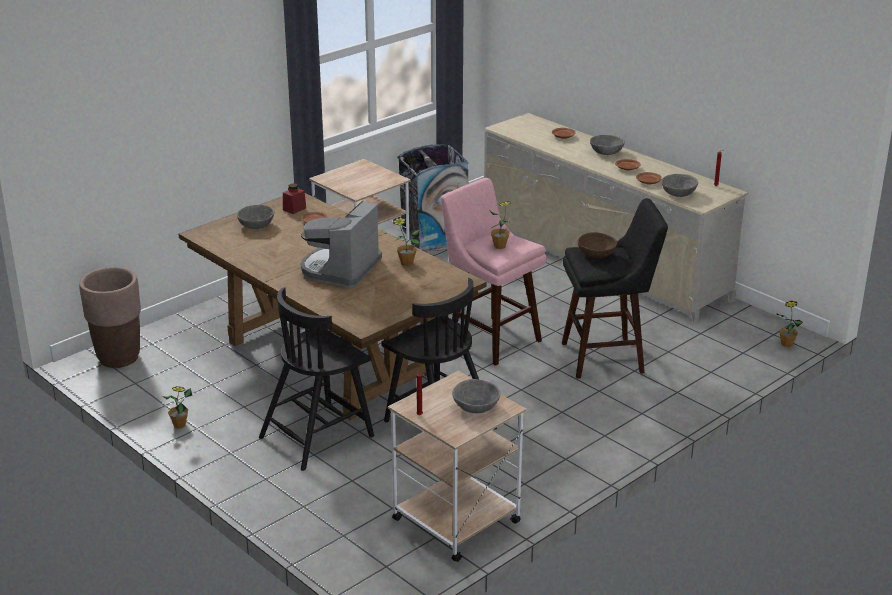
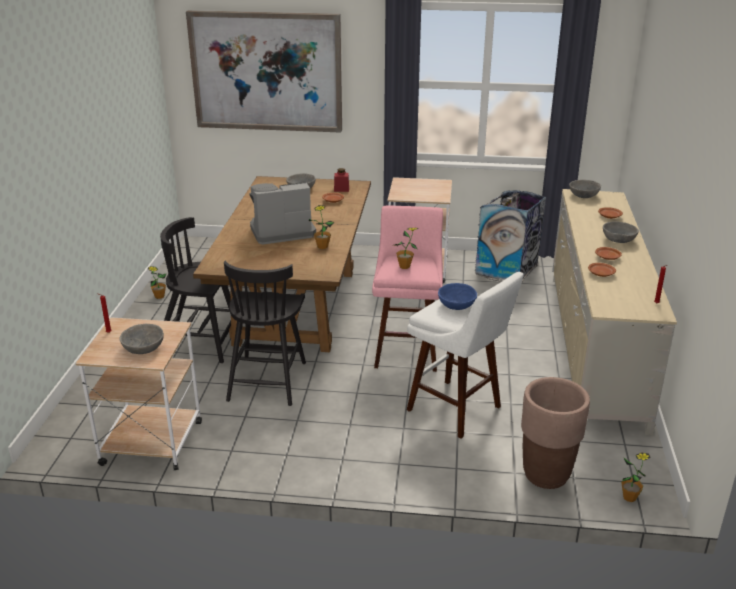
camera: 50 degrees right, 0 degrees up
(118, 358) = (208, 248): brown planter -> brown planter (546, 474)
(150, 98) = (267, 71): none -> picture
(596, 254) = (457, 305): brown bowl -> blue bowl
(607, 357) = (457, 410): black stool -> white stool
(679, 193) = (607, 293): grey bowl -> grey bowl (584, 195)

